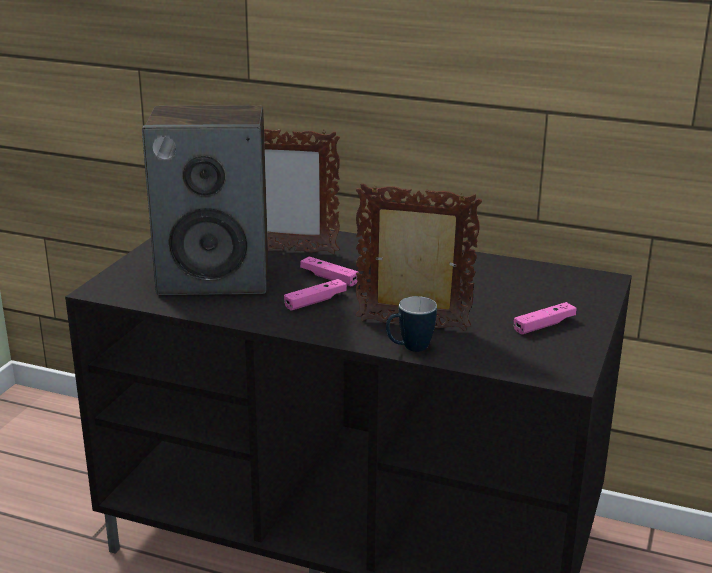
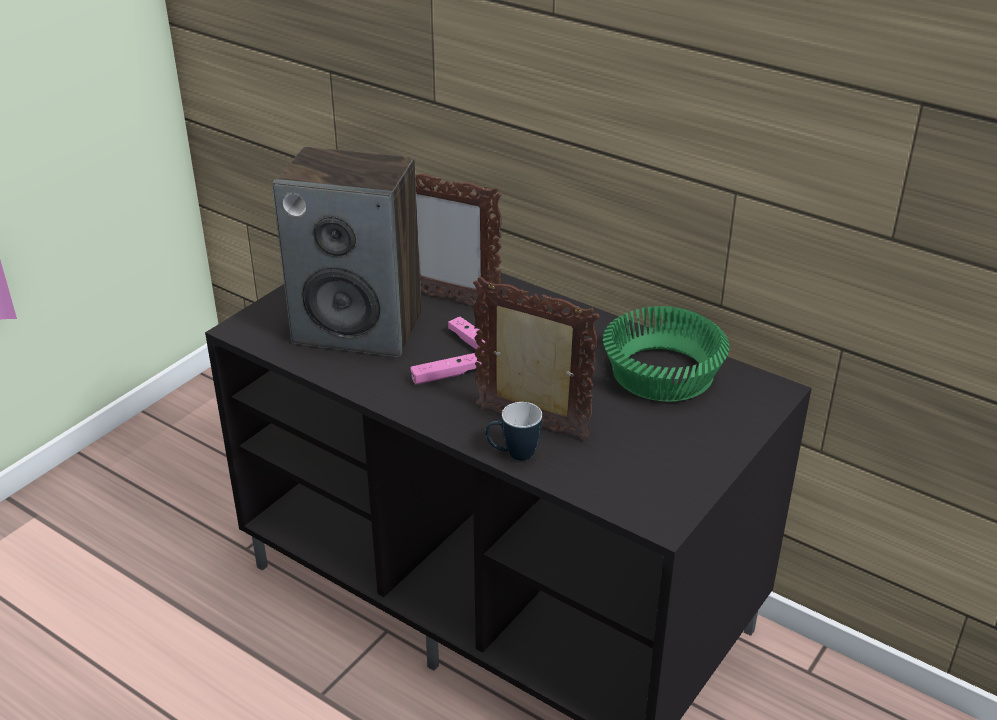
camera: 15 degrees right, 10 degrees up
(505, 278) = (664, 373): none -> green bowl
(544, 325) = (673, 445): pink game controller -> none

